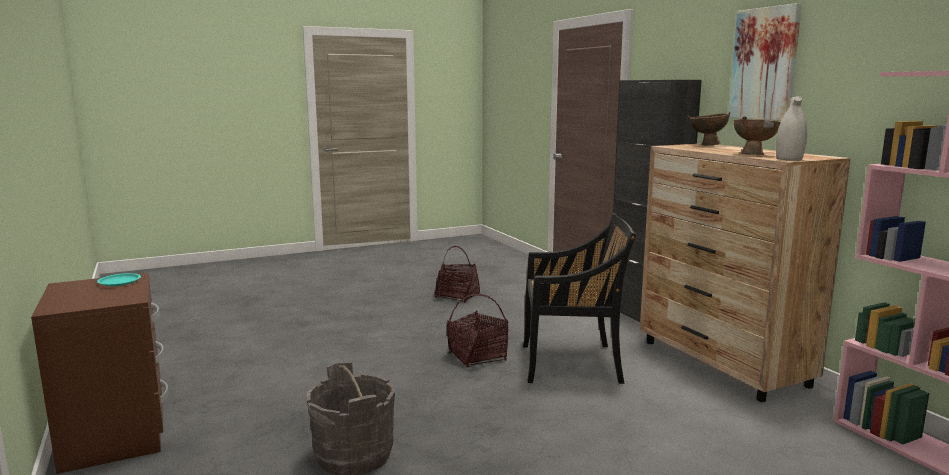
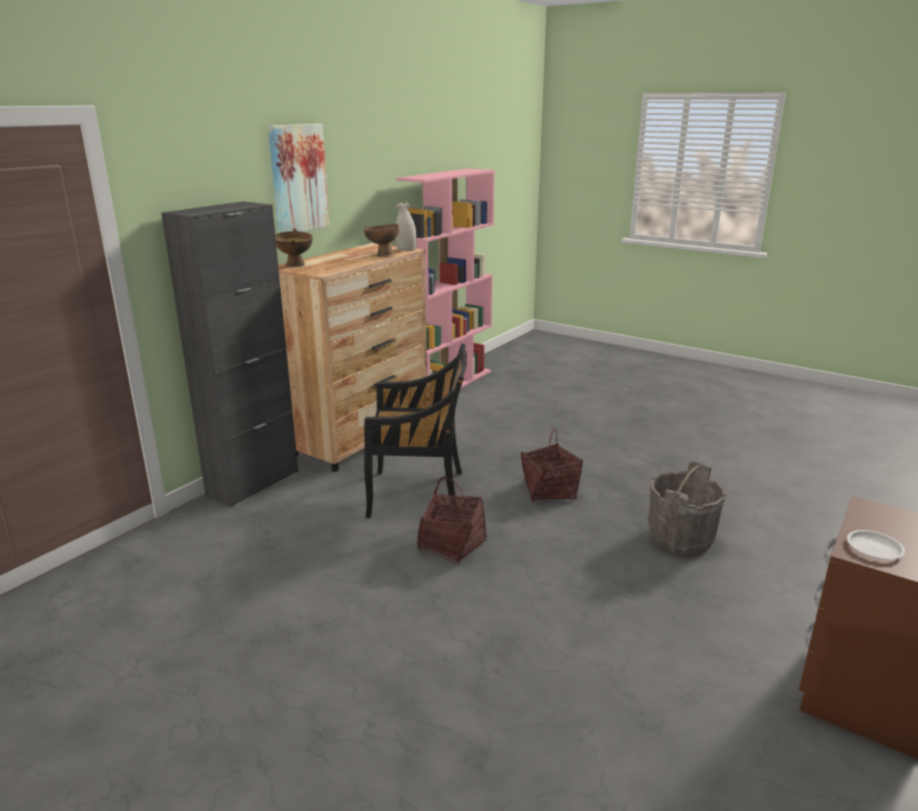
camera: 120 degrees left, 10 degrees up
(119, 282) = (874, 548): turquoise plate -> white plate
(457, 296) = (232, 639): basket -> basket (549, 490)
(572, 363) = (419, 494): black chair -> black chair turned 120 degrees clockwise

